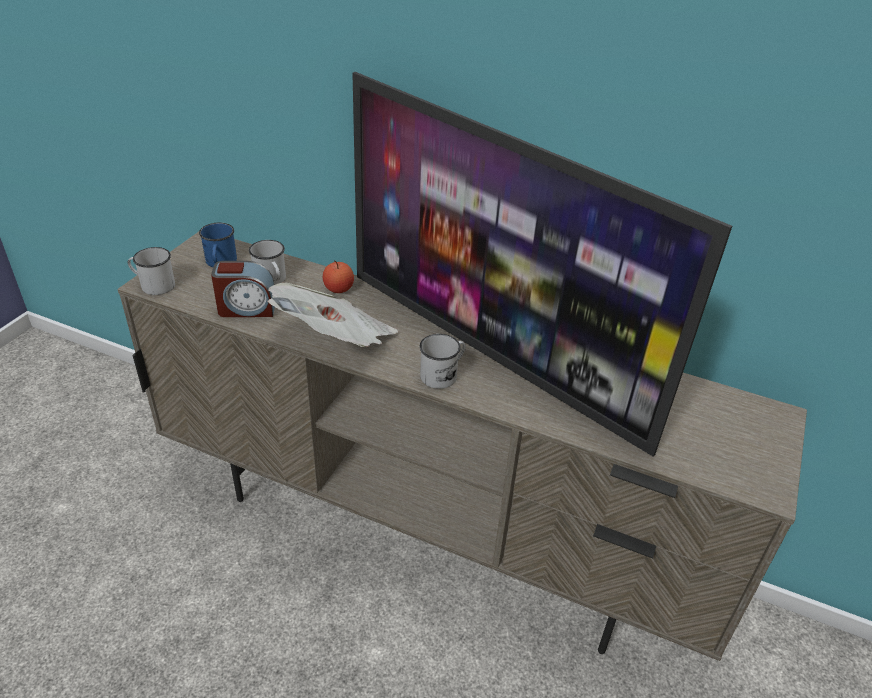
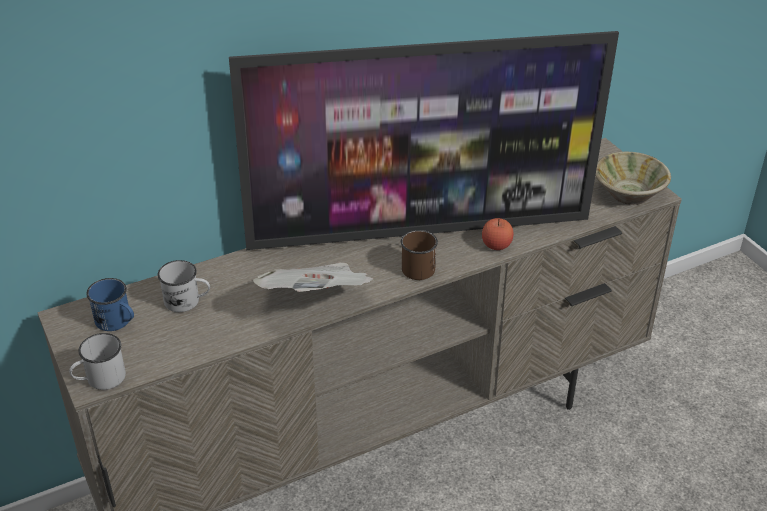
camera: 50 degrees left, 0 degrees up
(246, 308) = (212, 333): alarm clock -> none
(338, 289) = (247, 268): apple -> apple (496, 245)
(443, 374) = (418, 266): white mug -> brown mug
(739, 469) = (628, 193): none -> beige bowl

